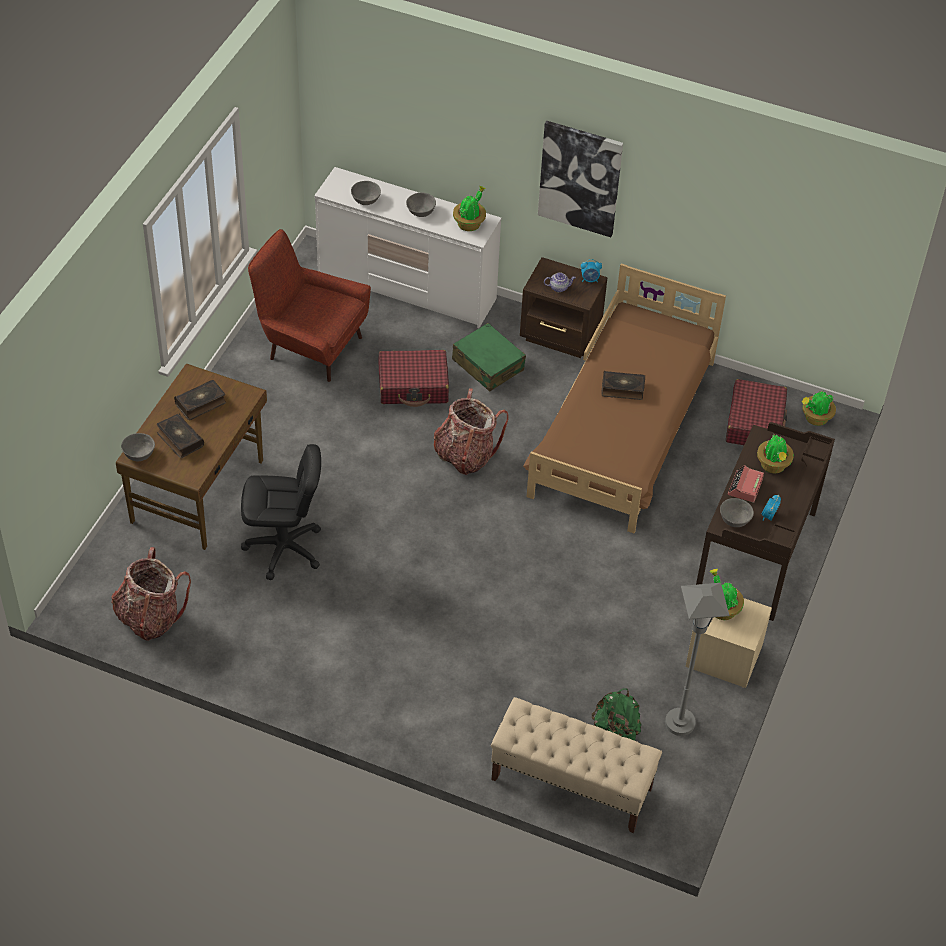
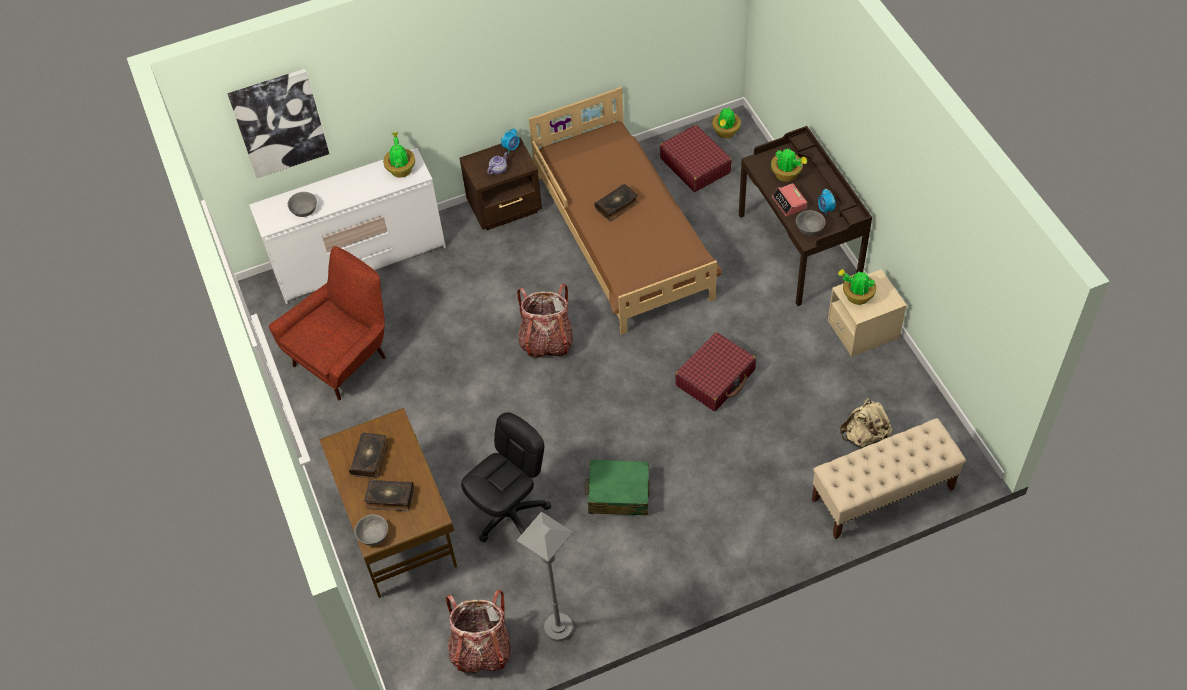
camera: 40 degrees left, 5 degrees up
(310, 346) = (344, 357): red armchair -> red armchair turned 150 degrees clockwise
(413, 385) = (452, 324): red suitcase -> red suitcase (715, 378)
(421, 211) = (355, 187): grey bowl -> none
(488, 365) = (483, 268): green suitcase -> green suitcase (618, 493)
(580, 178) = (474, 70): picture -> picture (279, 123)
(615, 732) = (865, 436): green backpack -> beige backpack
(679, 723) = (891, 395): grey floor lamp -> grey floor lamp (558, 628)

